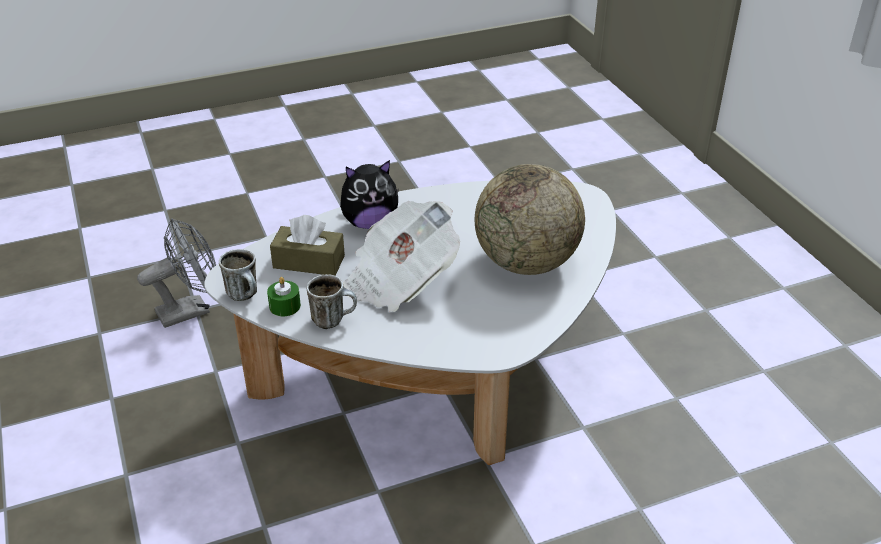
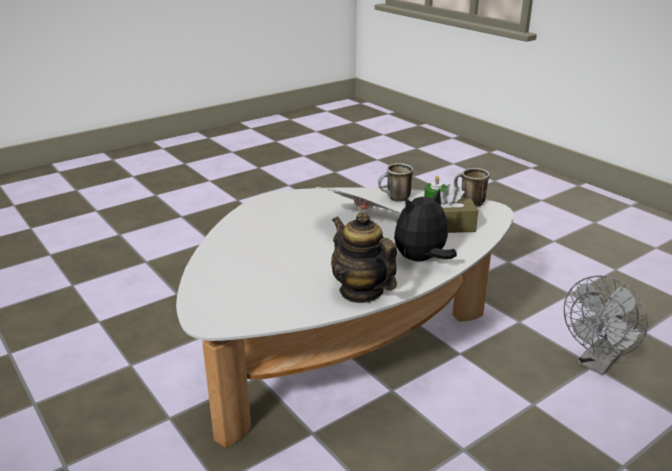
camera: 165 degrees right, 10 degrees down
(446, 200) = (361, 291): none -> teapot
(526, 263) = (264, 249): globe -> none

